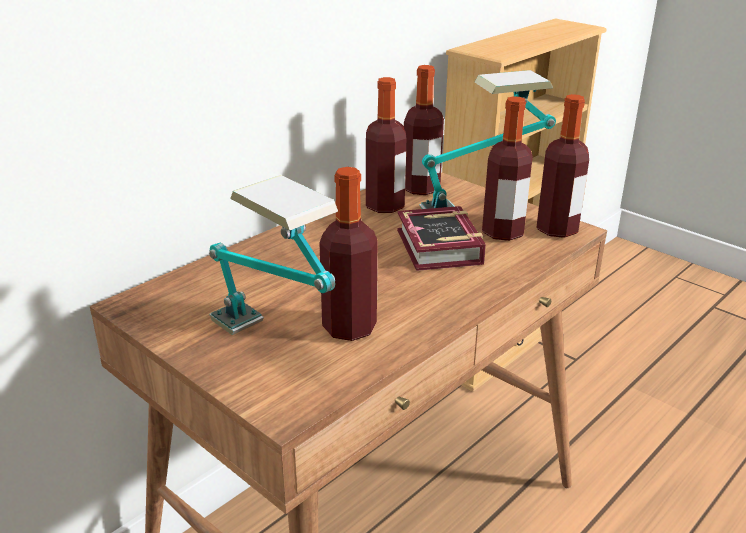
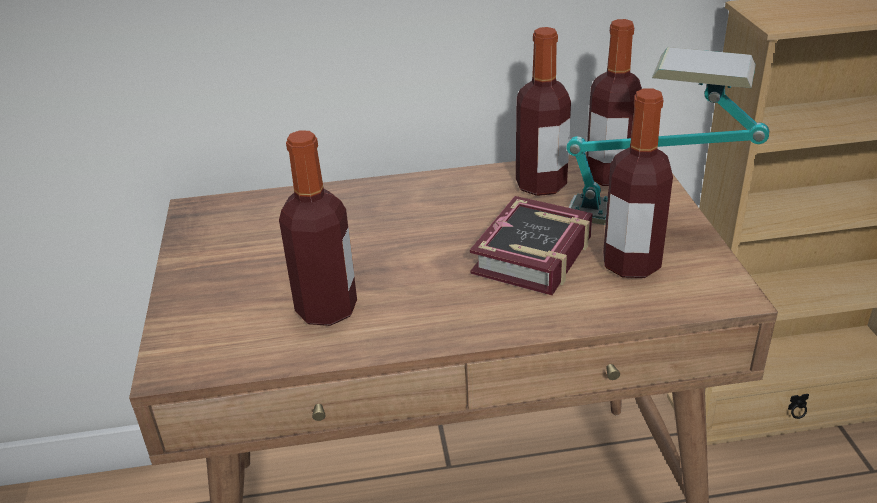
camera: 40 degrees right, 5 degrees up
(274, 347) = (243, 300): table lamp -> none
(557, 229) = (706, 285): bottle -> none

